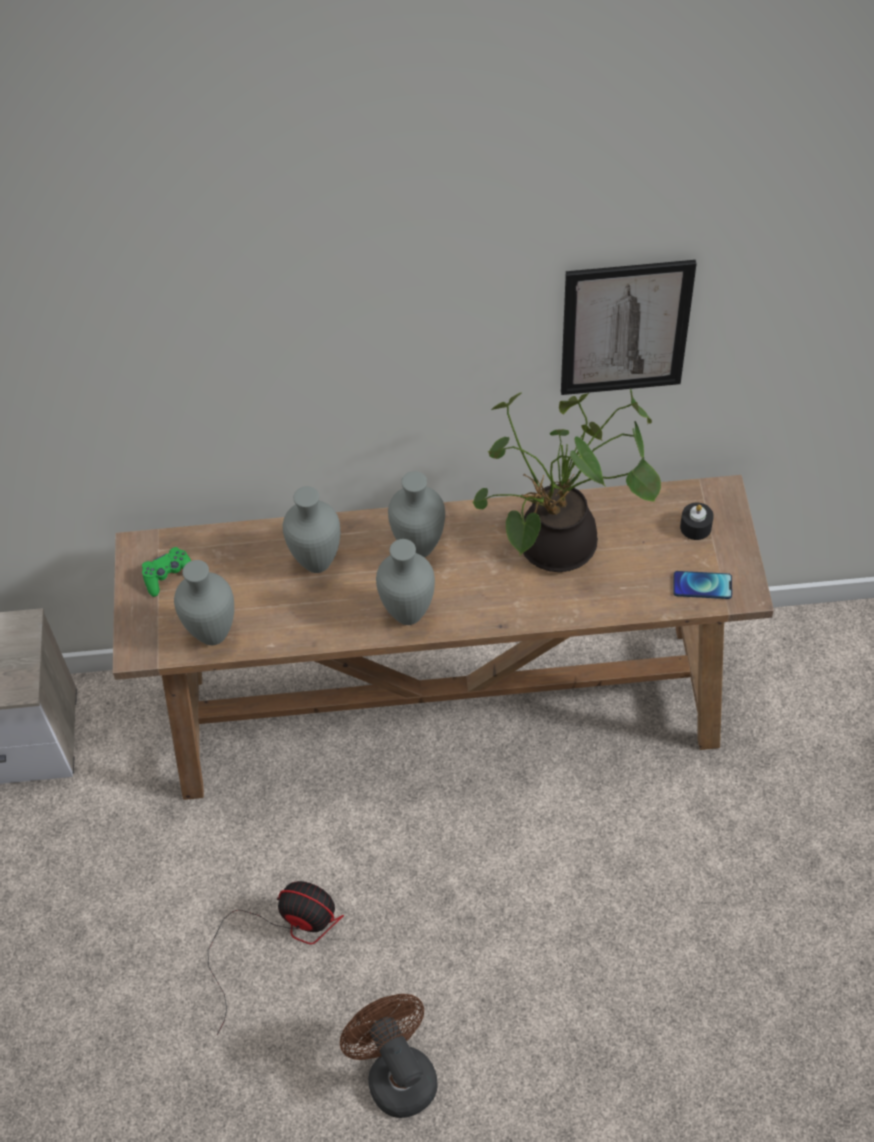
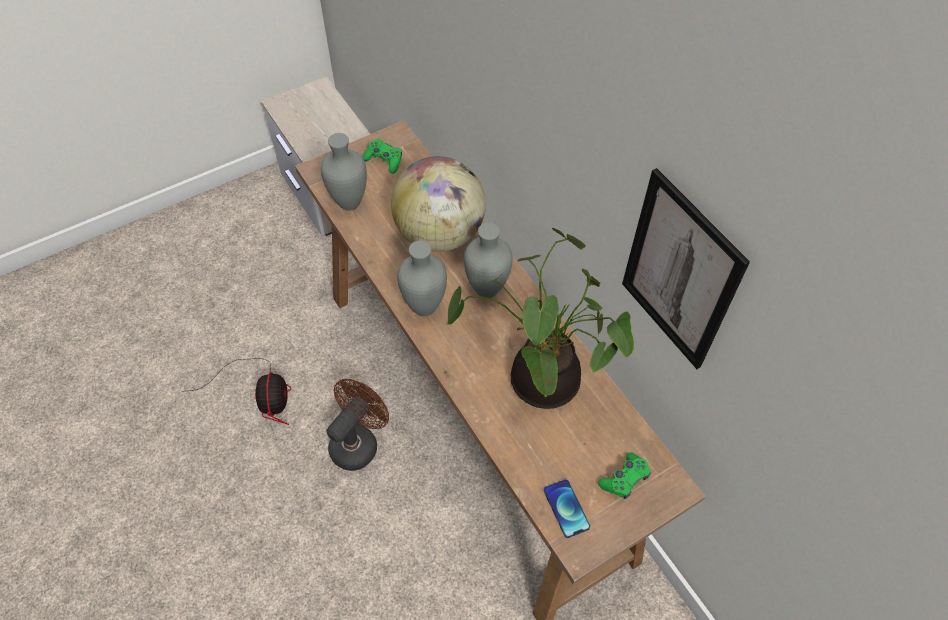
camera: 60 degrees right, 0 degrees up
(316, 561) = (440, 233): grey vase -> globe
(396, 1073) = (189, 508): brown fan -> brown fan (358, 442)
(695, 527) = (624, 479): black candle -> green game controller

